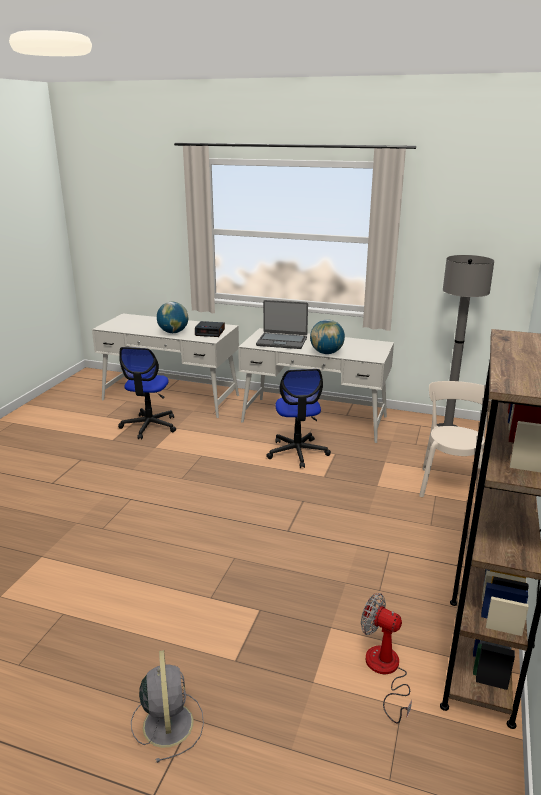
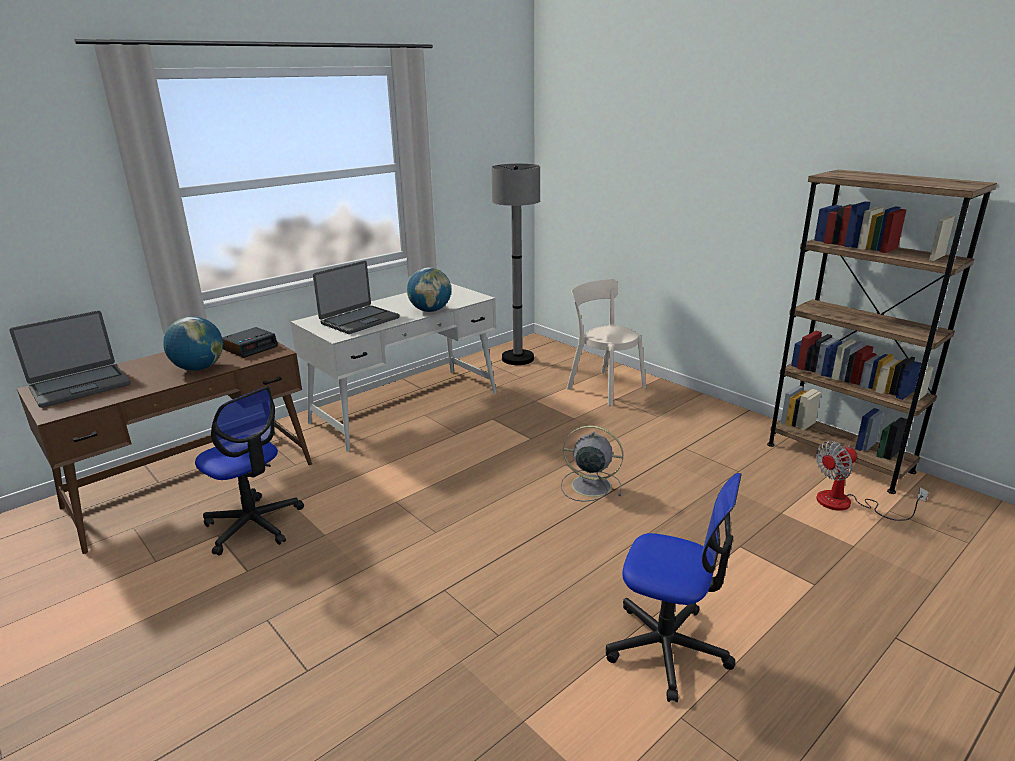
camera: 60 degrees left, 0 degrees up
(133, 321) = (80, 386): none -> laptop
(168, 722) = (900, 657): grey fan -> grey fan (589, 485)
(171, 397) = (193, 485): white desk -> brown desk
(297, 452) = (465, 438): office chair -> office chair (667, 648)

